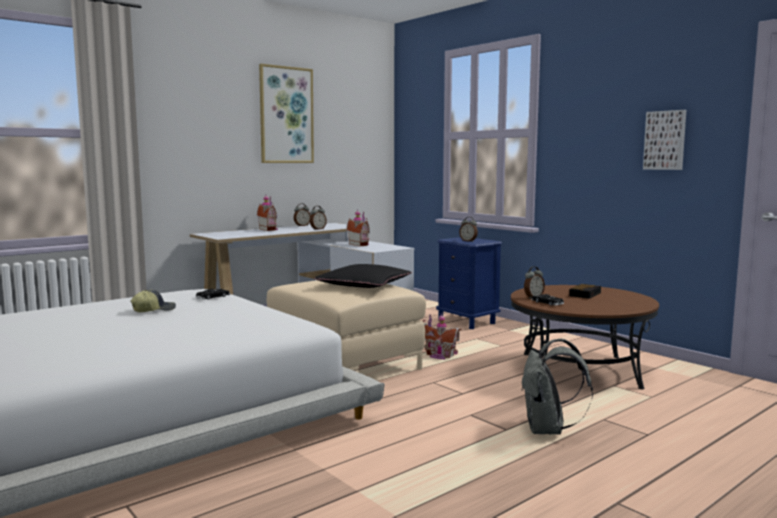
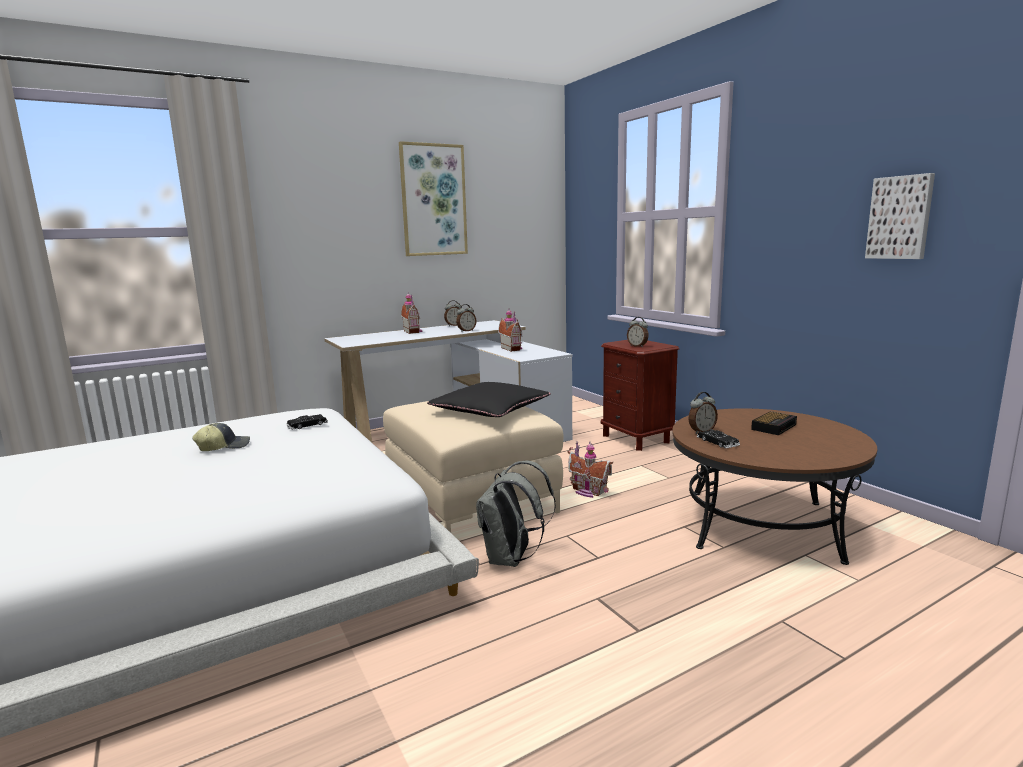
camera: 10 degrees right, 5 degrees up
(466, 321) = (636, 439): blue nightstand -> brown nightstand
(548, 430) = (697, 636): grey backpack -> grey backpack (511, 559)

